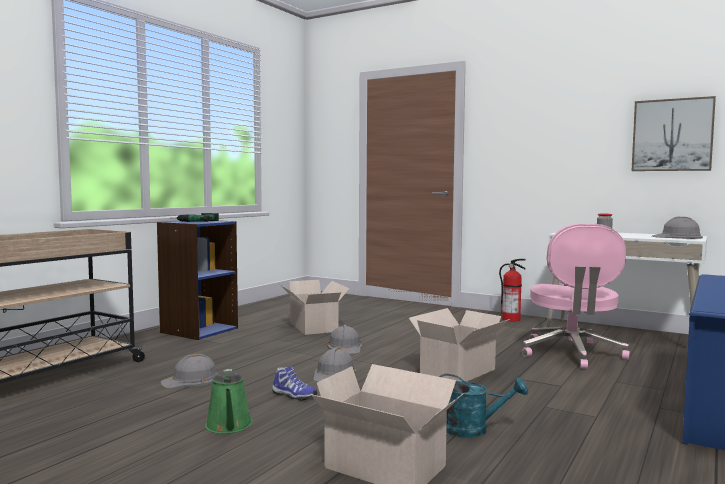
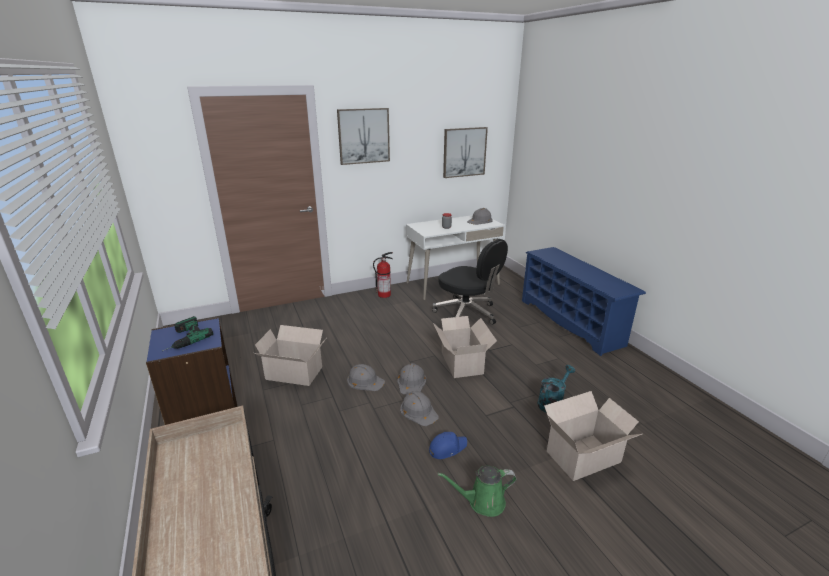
camera: 55 degrees left, 20 degrees up
(191, 380) = (361, 492): grey hard hat -> grey hard hat (411, 382)
(229, 426) = (482, 502): green watering can -> green watering can turned 150 degrees clockwise
(293, 396) = (447, 448): shoe -> blue cap
(515, 112) = (363, 136): none -> picture
(572, 353) = (467, 313): pink office chair -> black office chair

